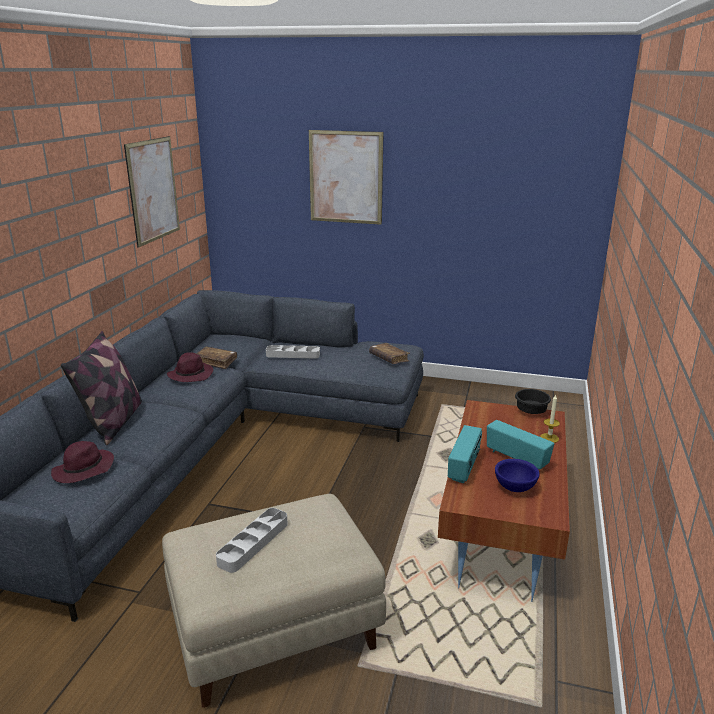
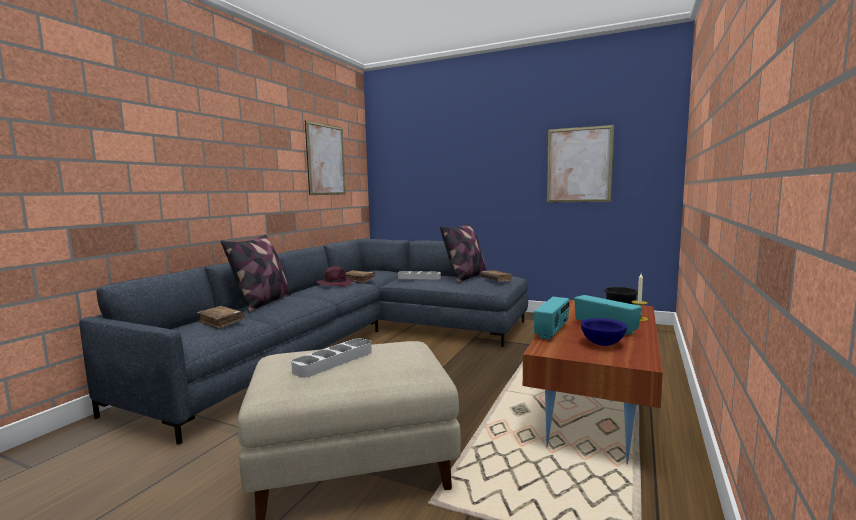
camera: 10 degrees right, 15 degrees down
(83, 470) = (221, 322): purple hat -> brown book
(345, 177) = (467, 155): picture -> picture (579, 165)
(350, 351) = (465, 277): none -> pillow

